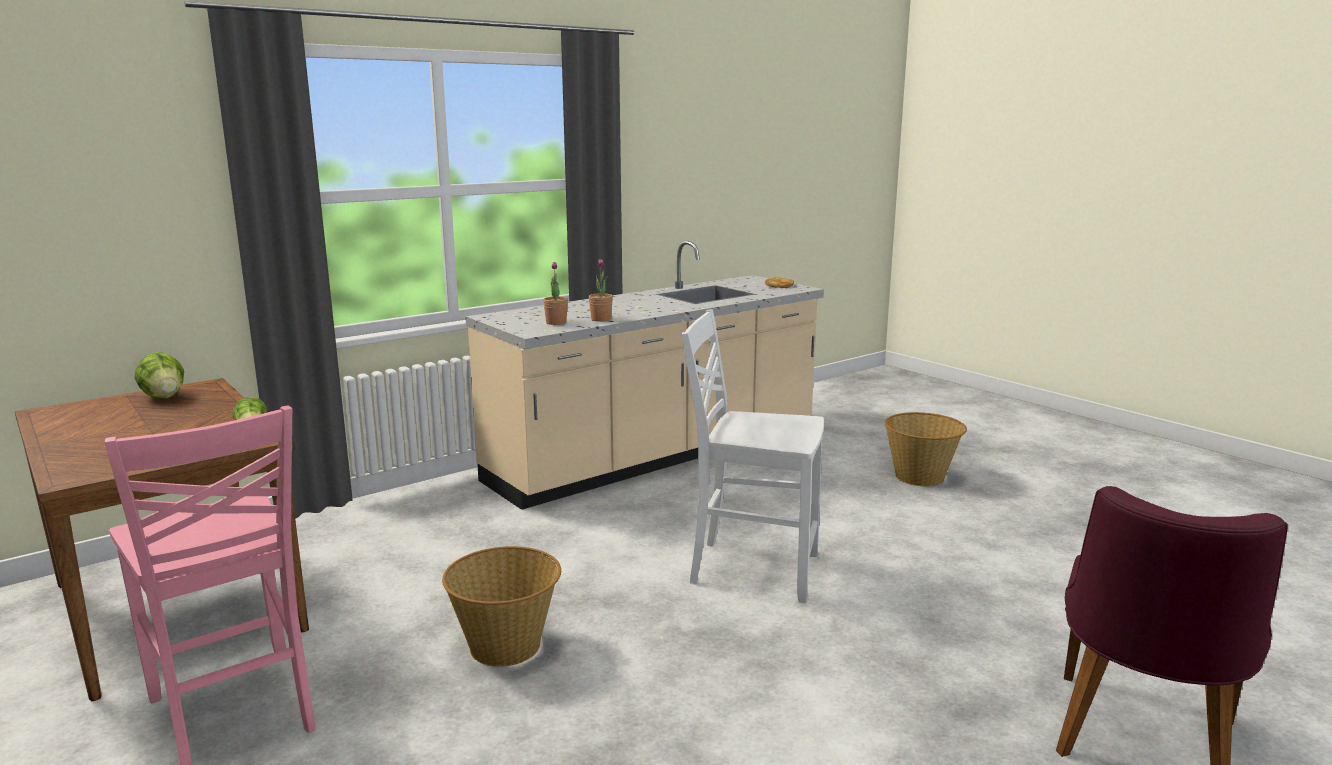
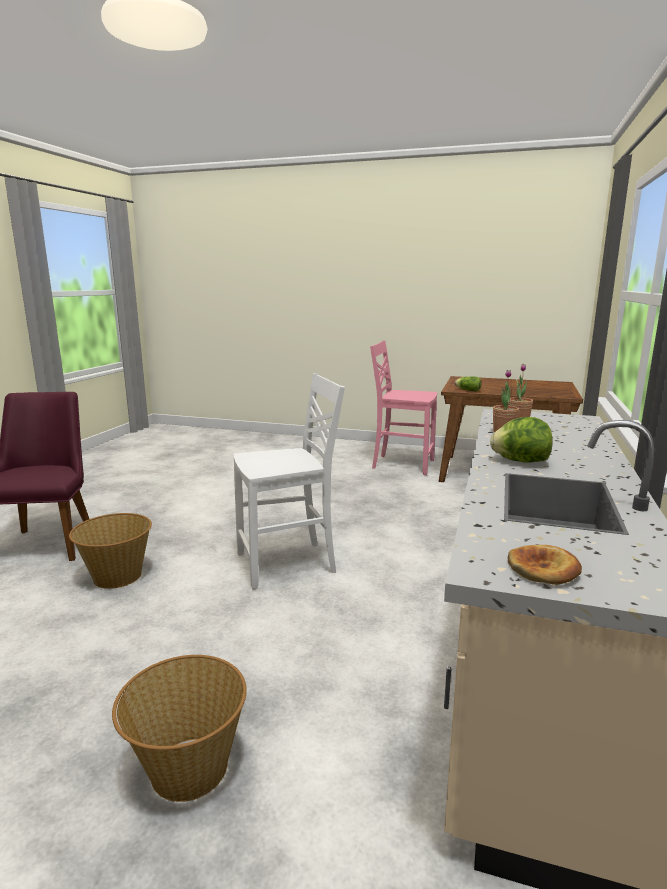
camera: 145 degrees right, 0 degrees up
(164, 397) = (555, 391): lettuce -> lettuce (520, 461)
(506, 645) = (357, 498): basket -> basket (117, 577)

